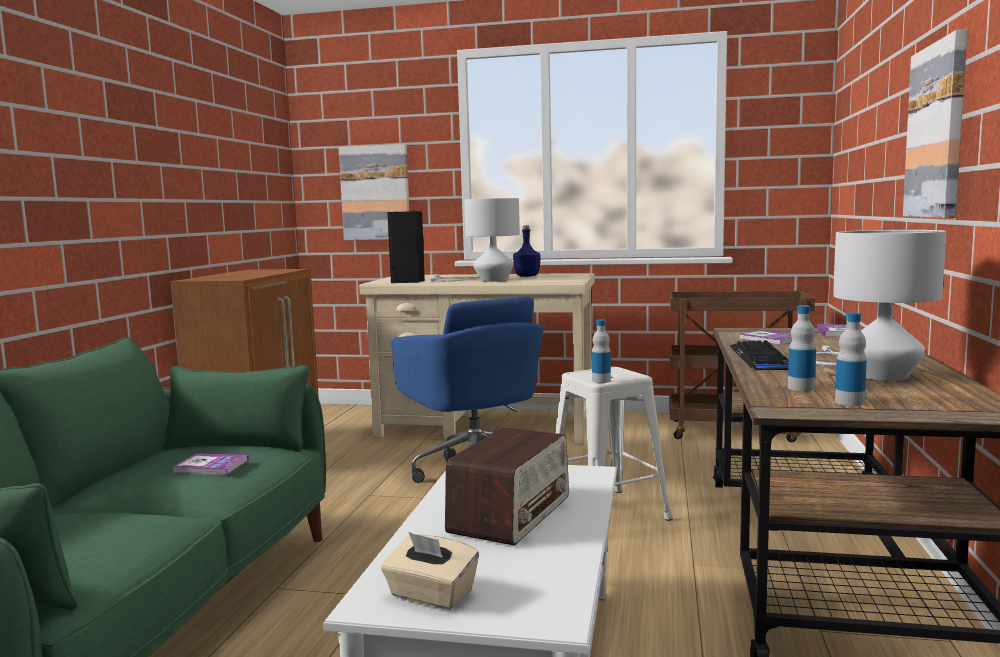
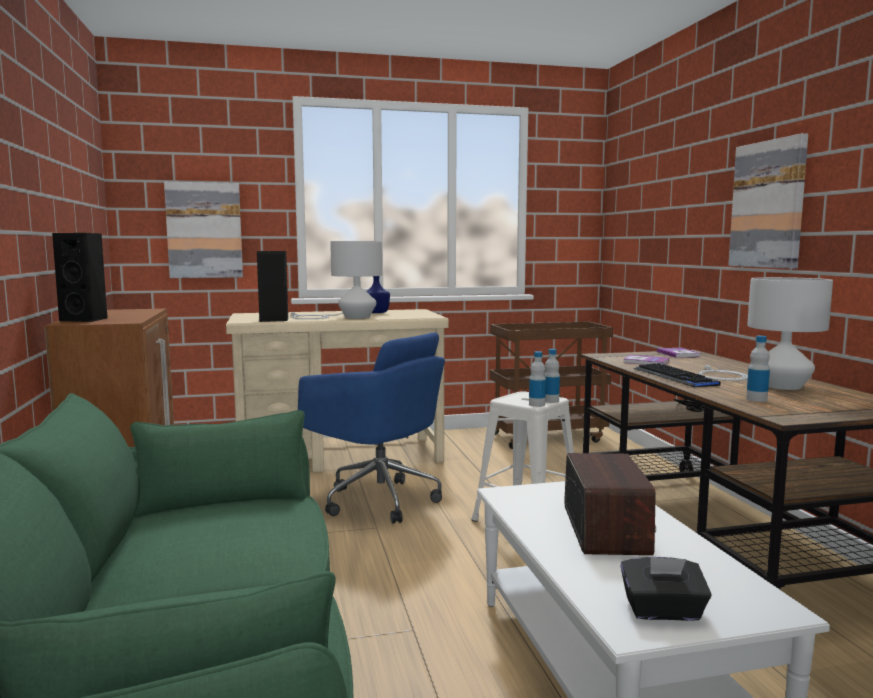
camera: 25 degrees left, 0 degrees up
(211, 466) = (247, 527): book -> none
(214, 277) = (86, 319): none -> black speaker
(431, 595) = (663, 611): beige tissue box -> black tissue box
(849, 402) = (810, 408): bottle -> bottle (551, 401)

